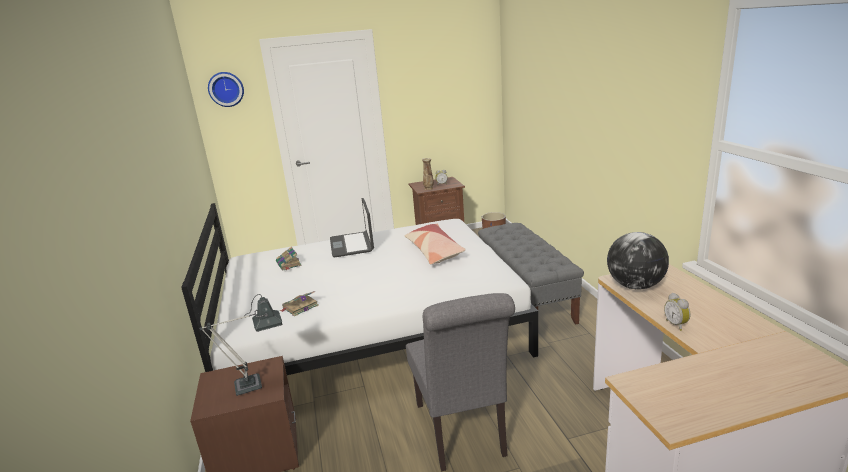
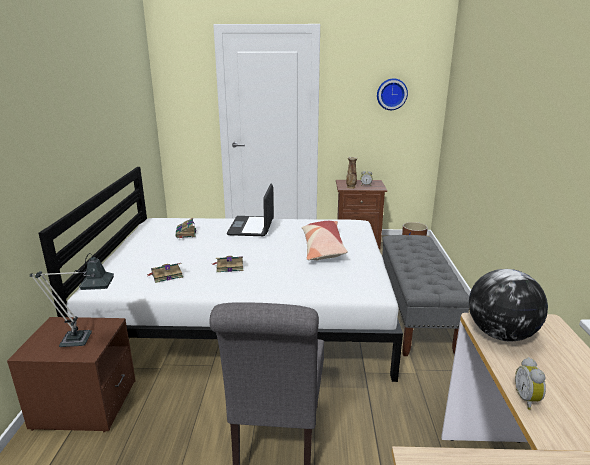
camera: 15 degrees right, 0 degrees up
(226, 89) = (179, 67): wall clock -> wall clock (391, 94)
(357, 286) = (229, 266): none -> book

